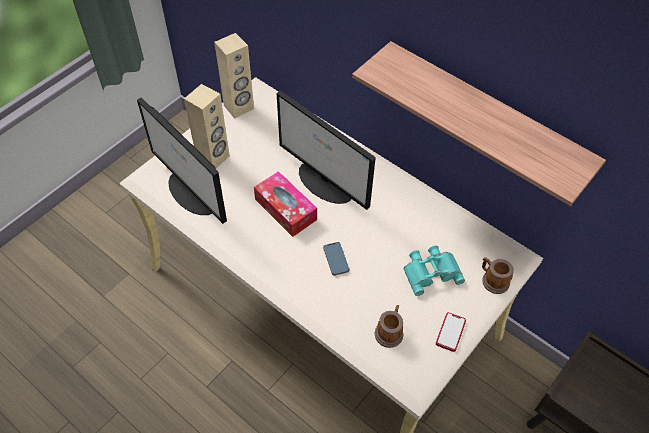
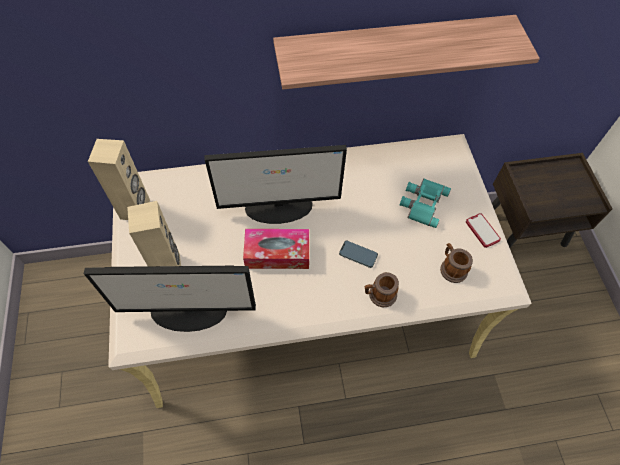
camera: 50 degrees left, 5 degrees up
(492, 280) = (460, 173): mug -> mug (379, 295)

